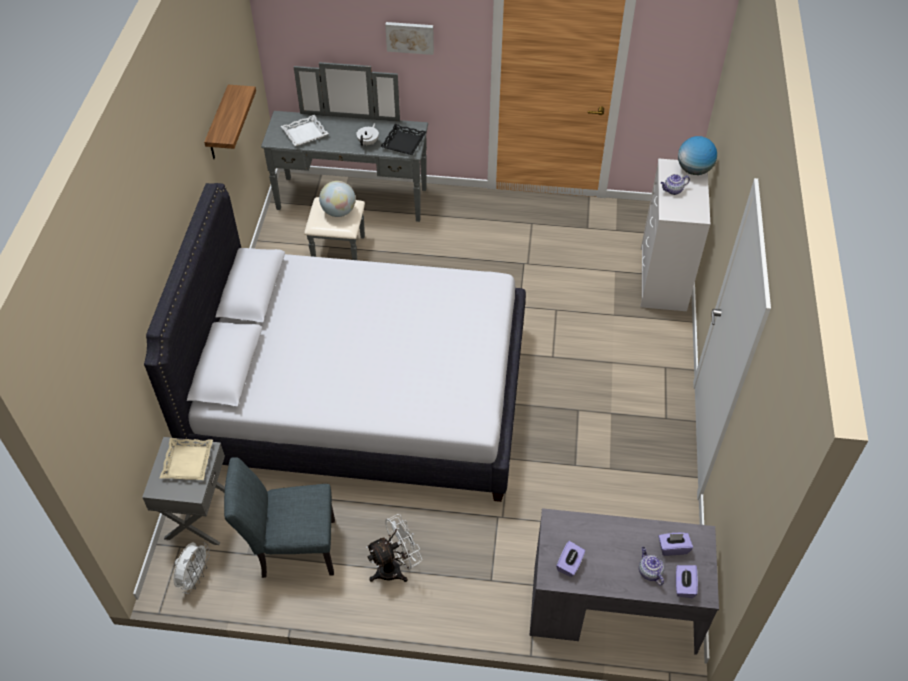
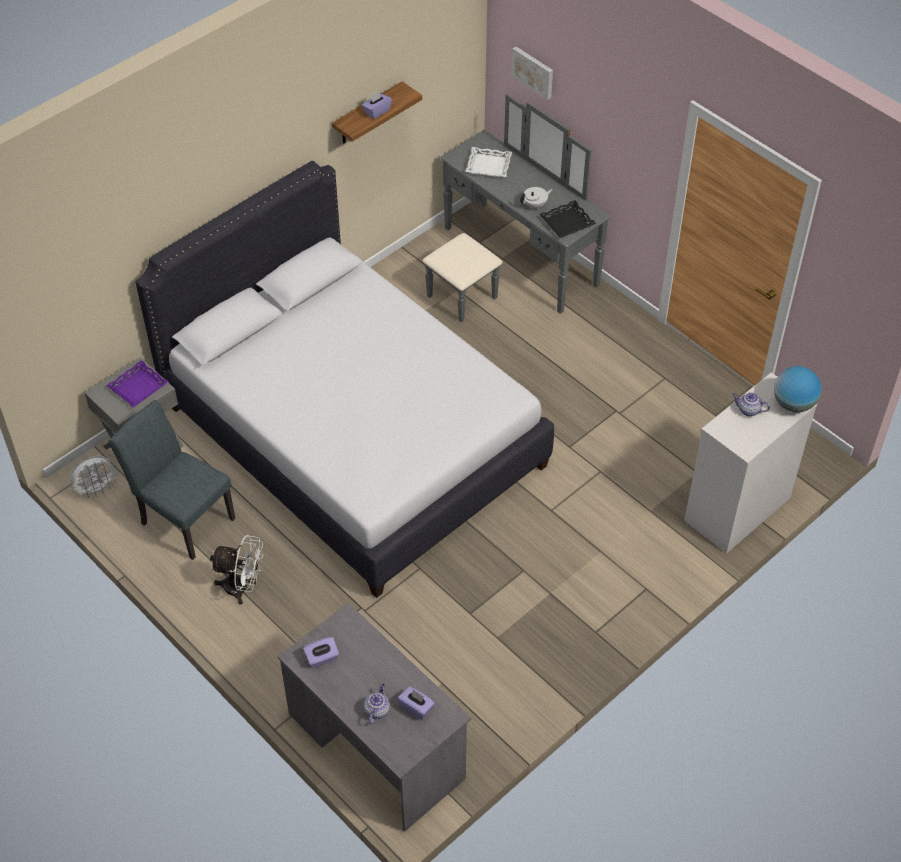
camera: 40 degrees right, 0 degrees up
(188, 462) = (138, 388): beige tray -> purple tray
(339, 212) = (467, 257): globe -> none
(410, 37) = (610, 118): picture -> picture (533, 72)
(684, 586) = (392, 741): purple tissue box -> purple tissue box (377, 111)

